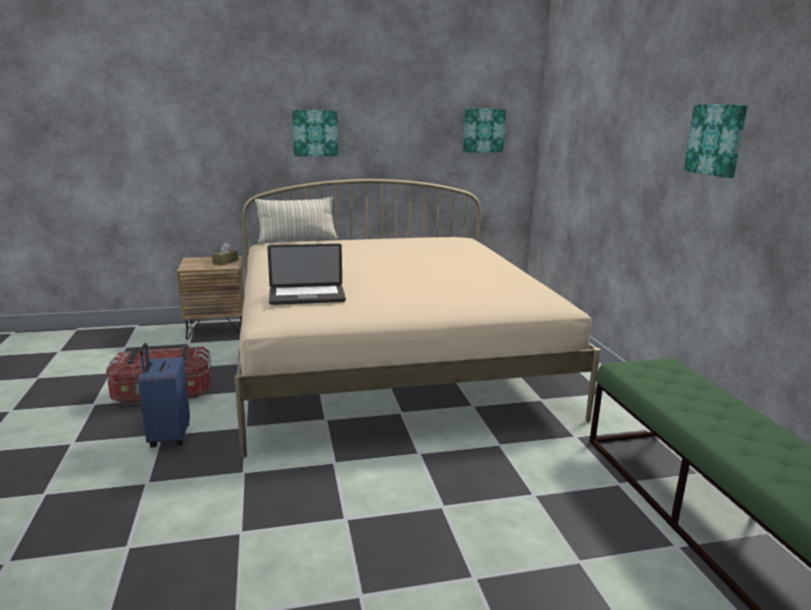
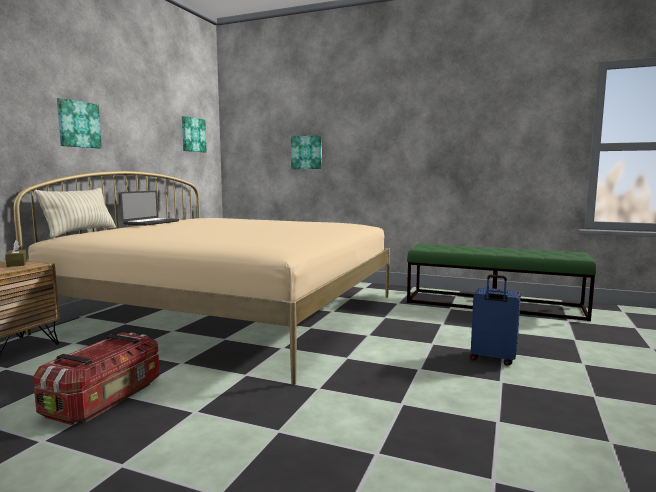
camera: 55 degrees left, 10 degrees down
(168, 437) = (206, 409): blue suitcase -> blue suitcase (492, 359)
(307, 296) = (257, 241): laptop -> laptop (151, 223)
(716, 140) = (407, 125): picture -> picture (307, 152)

